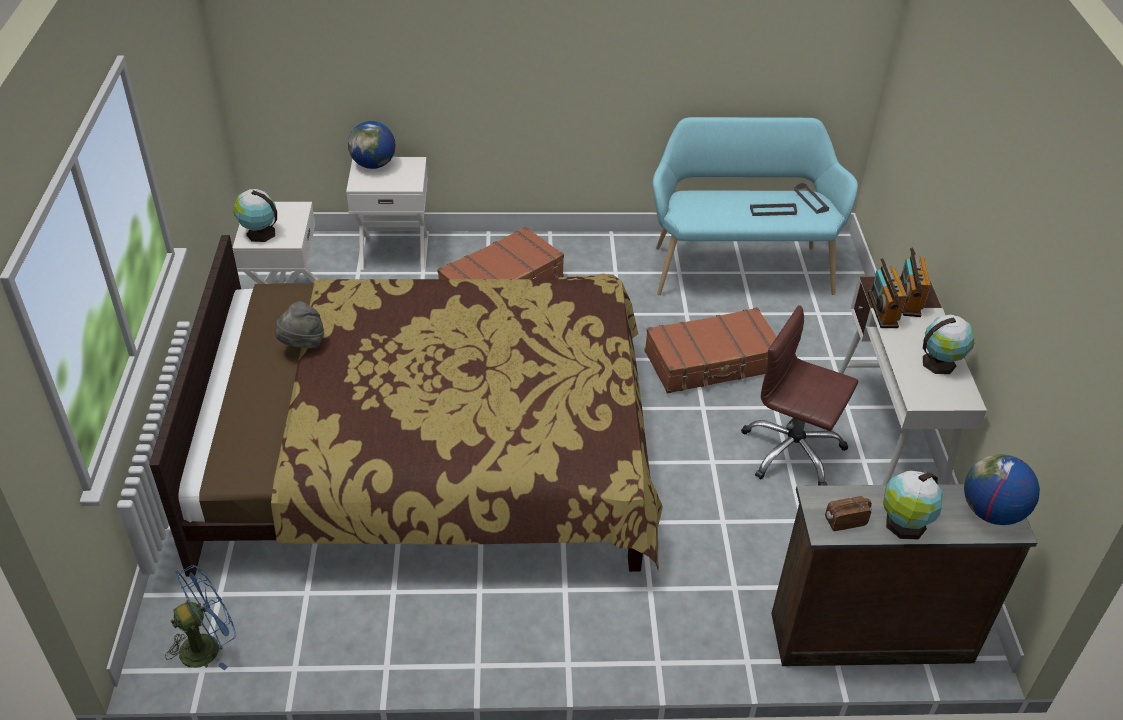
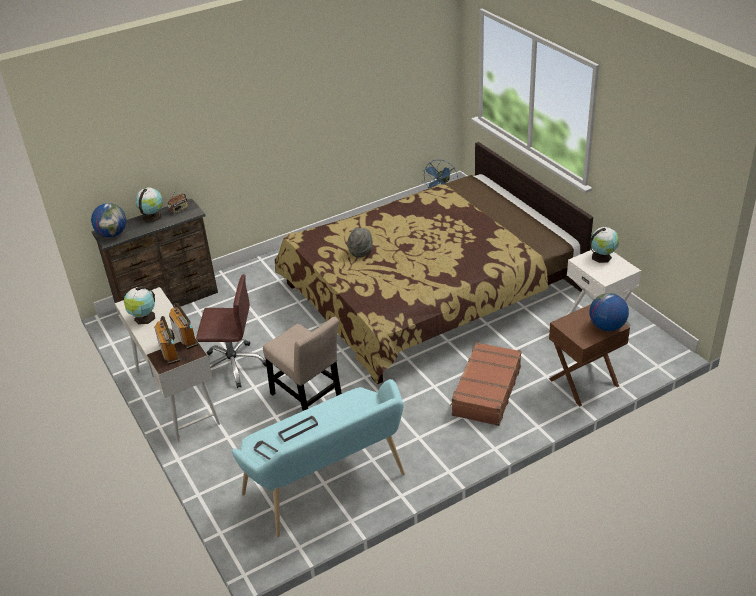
camera: 155 degrees right, 5 degrees down
(302, 344) = (501, 224): grey hat -> grey hat (361, 251)
(394, 250) = (584, 383): white nightstand -> brown nightstand
(712, 362) = (308, 399): brown suitcase -> beige chair

